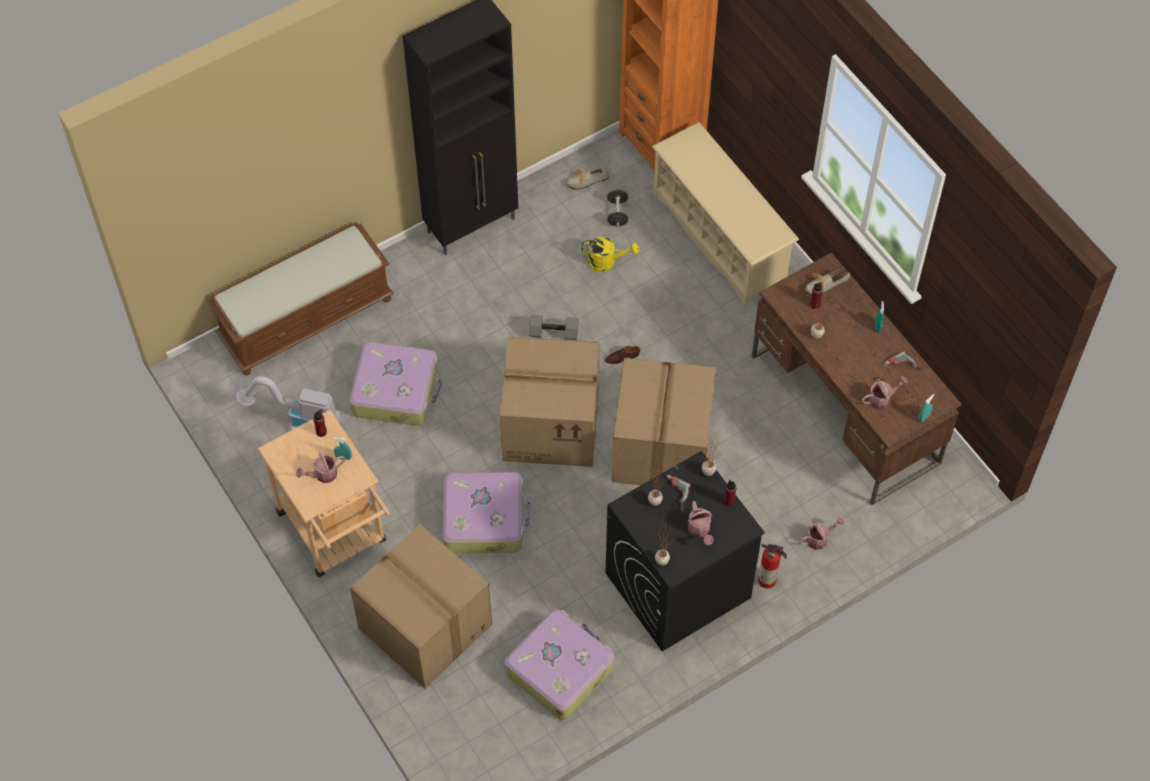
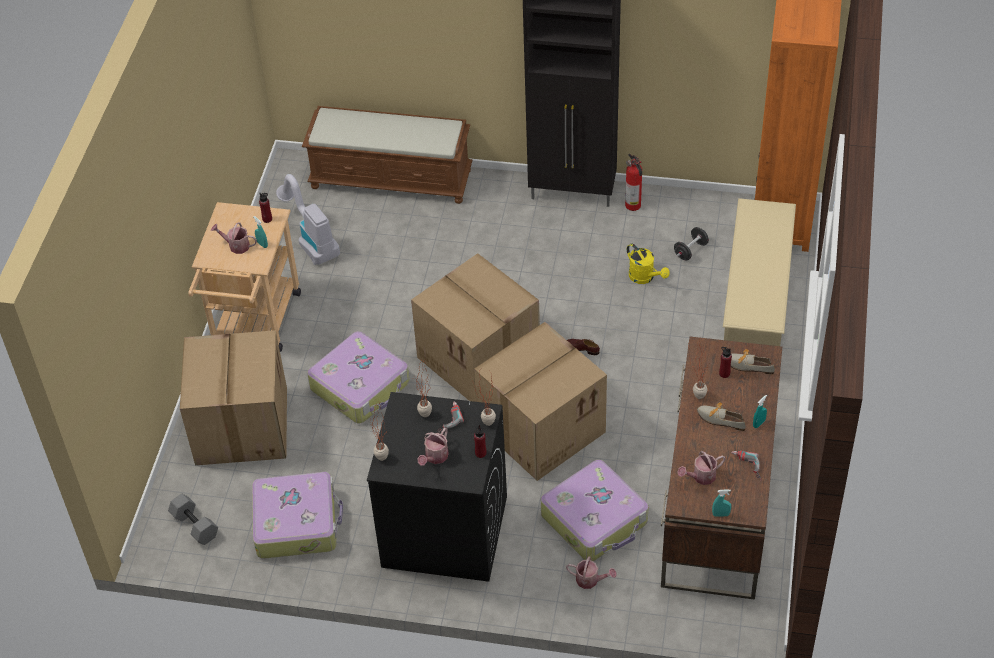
camera: 45 degrees right, 10 degrees down
(396, 390) = (398, 263): suitcase -> suitcase (595, 519)
(553, 333) = (549, 299): grey dumbbell -> grey dumbbell (194, 526)
(584, 182) = (689, 214): shoe -> shoe (718, 419)
(768, 580) = (516, 579): fire extinguisher -> fire extinguisher (633, 206)
(882, 399) = (701, 477): watering can -> watering can turned 135 degrees clockwise

